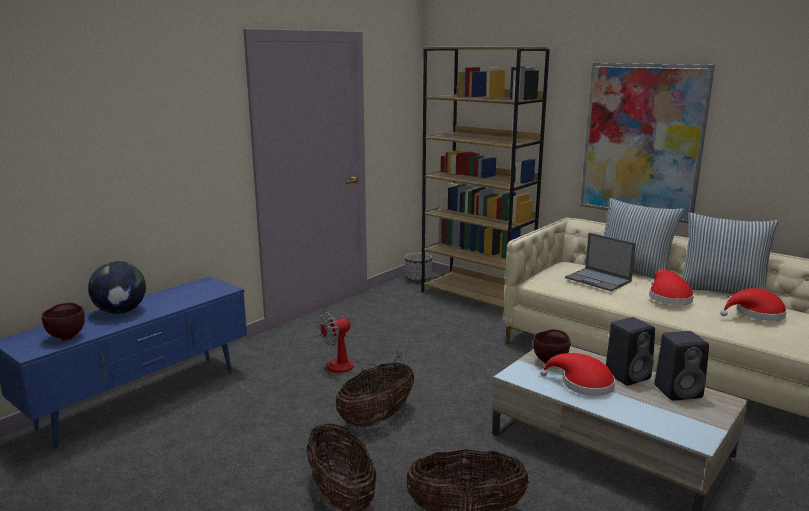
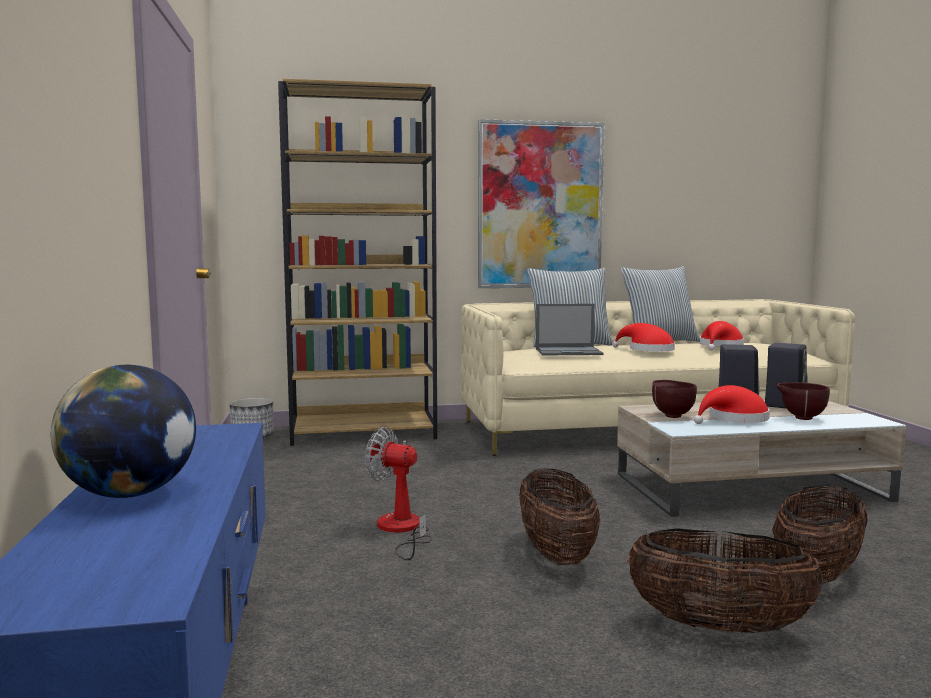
camera: 50 degrees left, 10 degrees down
(67, 336) = (143, 551): brown bowl -> brown bowl (800, 418)
(349, 368) = (401, 530): fan -> fan turned 105 degrees clockwise

